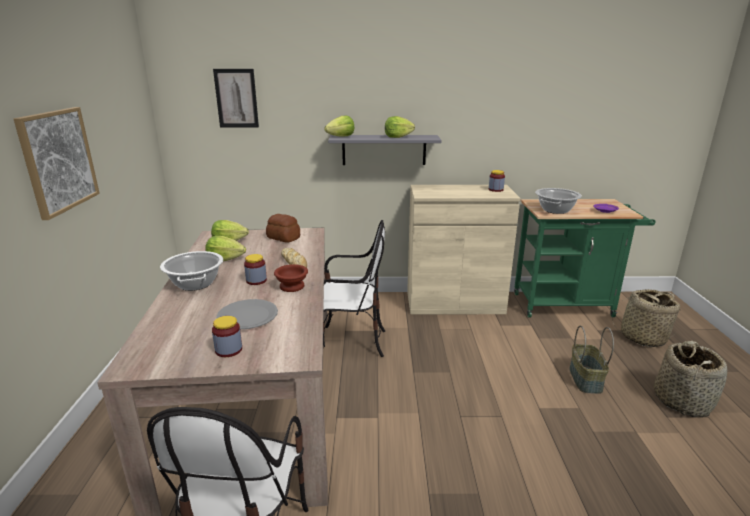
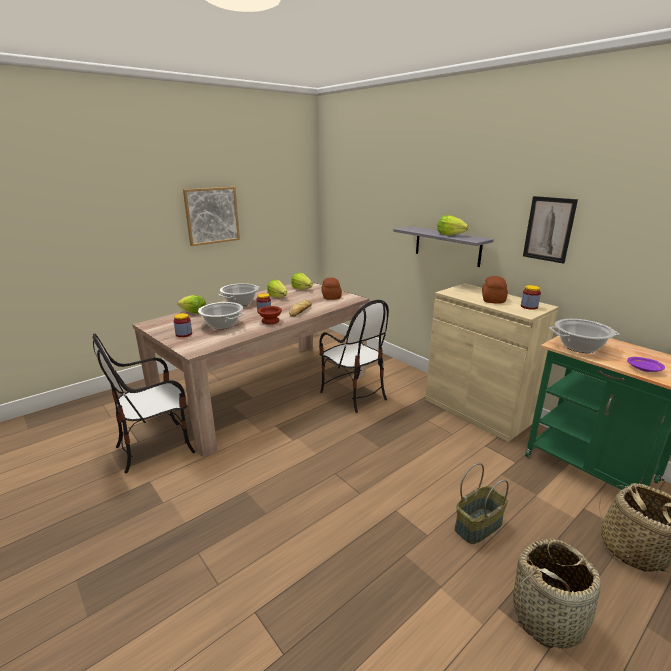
camera: 50 degrees right, 0 degrees up
(236, 98) = (358, 189): picture -> picture (549, 229)
(247, 316) = (222, 325): grey plate -> cooking pot
(341, 136) = (410, 228): lettuce -> lettuce (193, 313)
(464, 191) = (493, 299): none -> bread

